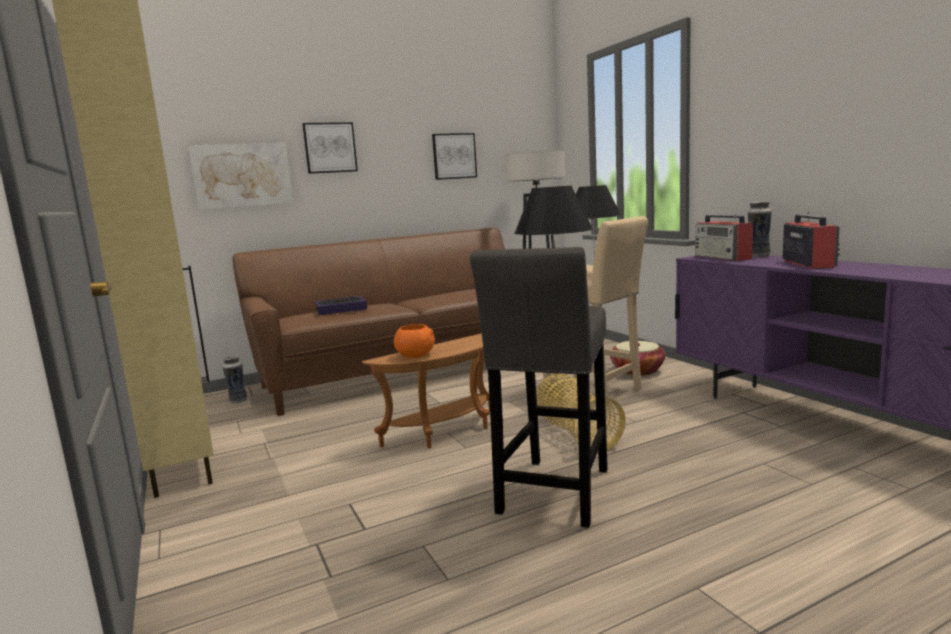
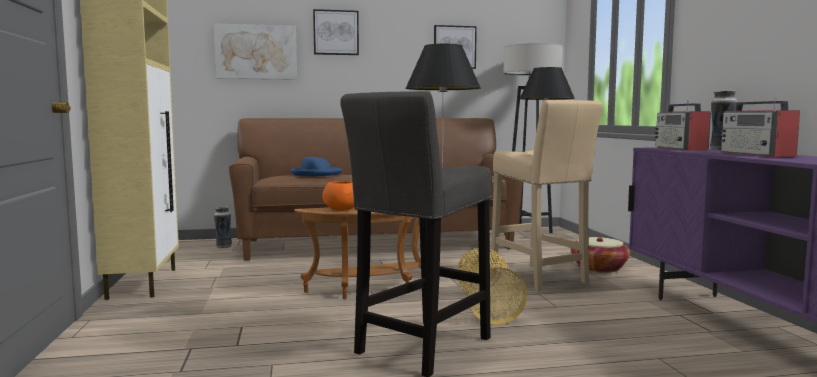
camera: 15 degrees right, 5 degrees down
(341, 309) = (315, 174): book -> blue hat
(807, 263) = (757, 154): radio -> radio turned 150 degrees clockwise

